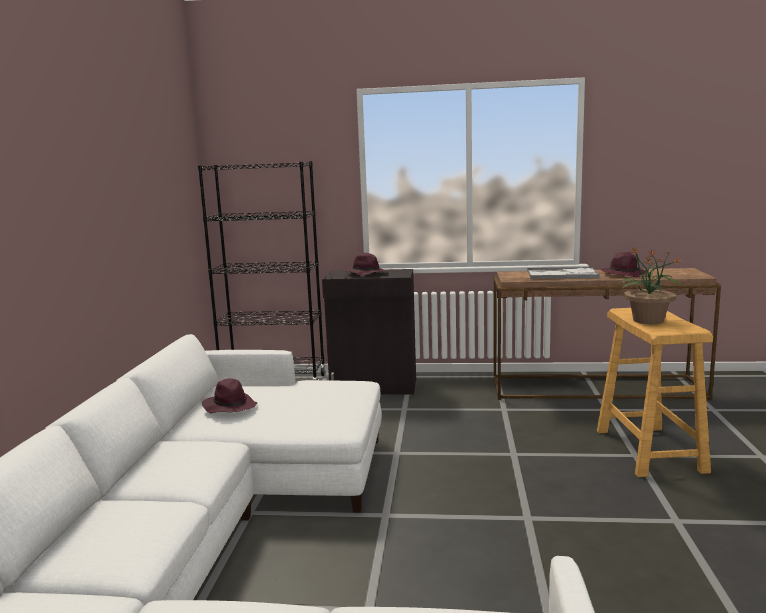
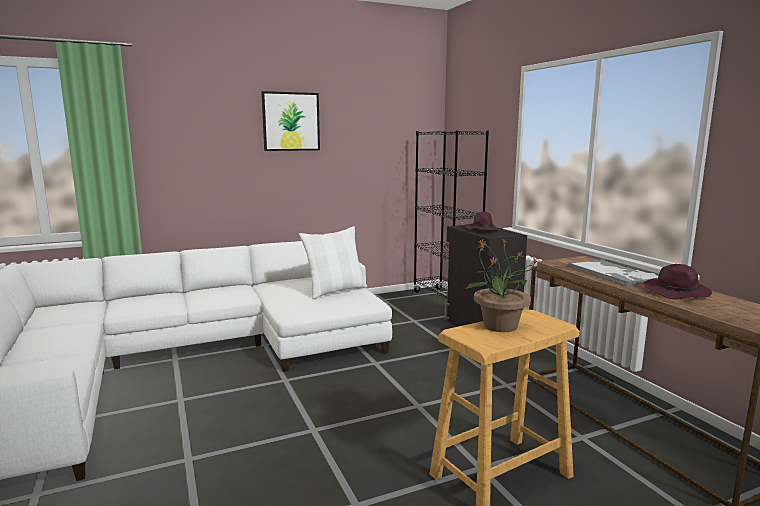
camera: 60 degrees right, 0 degrees up
(86, 153) = (291, 121): none -> picture
(229, 407) = (296, 283): purple hat -> none
(295, 392) = (335, 291): none -> white pillow

